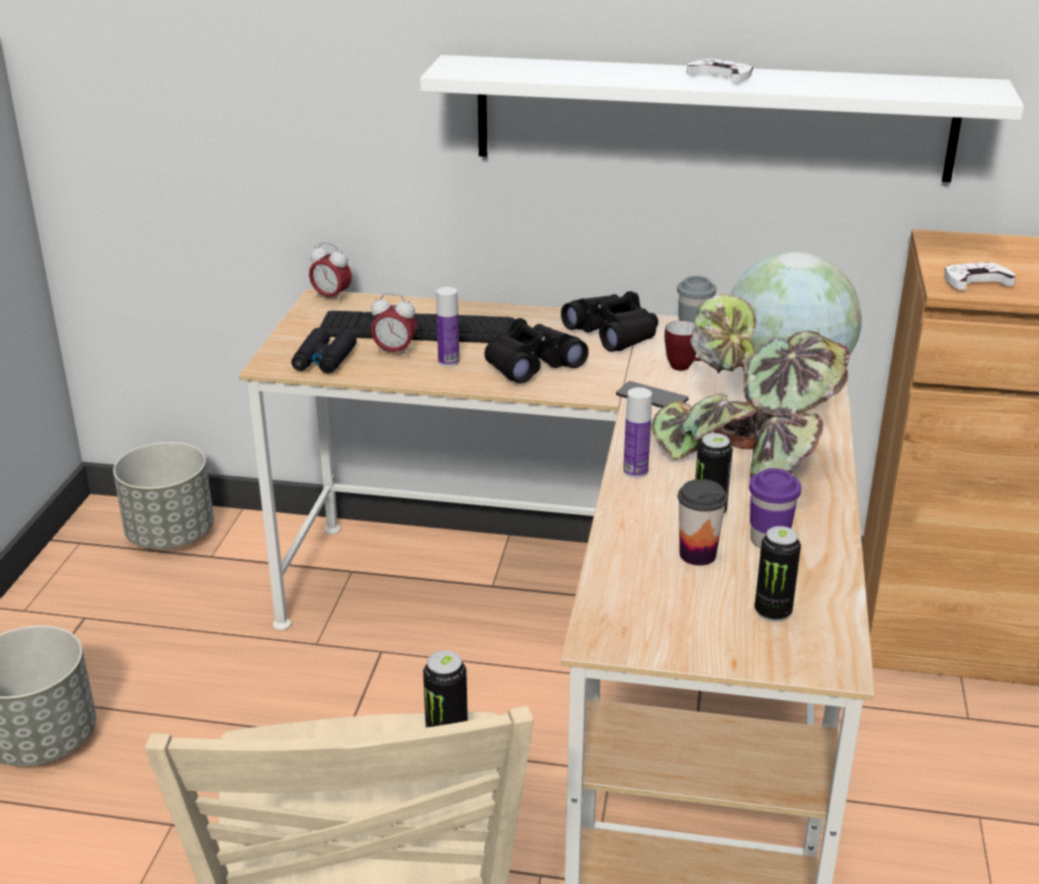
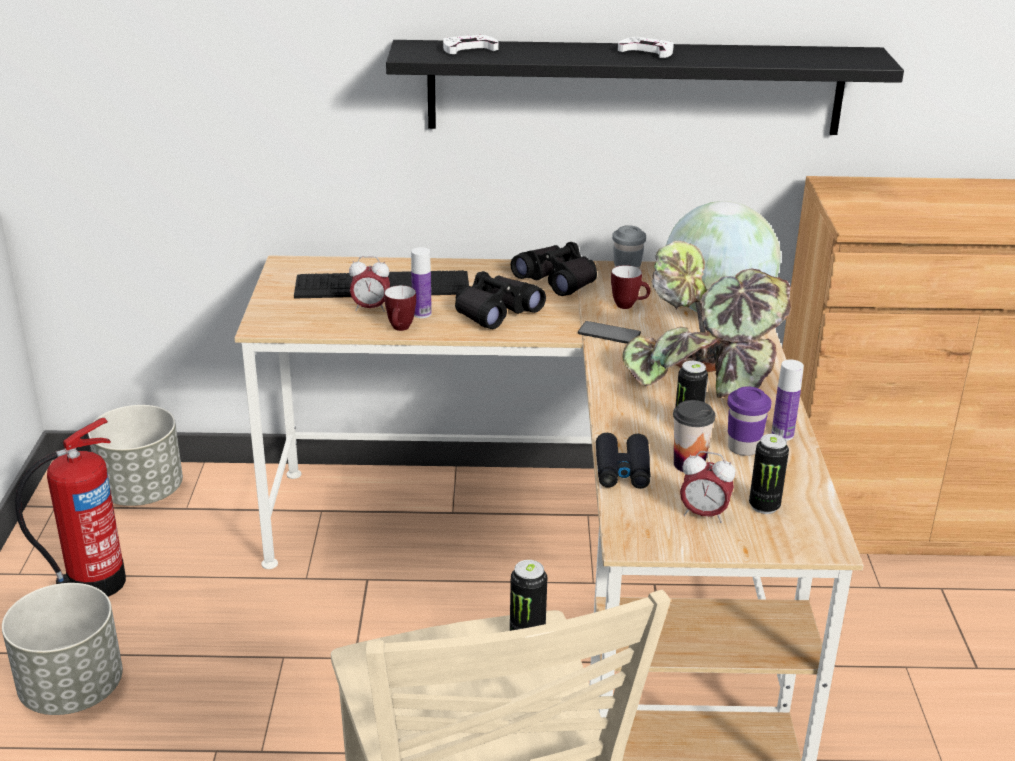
camera: 10 degrees left, 0 degrees up
(94, 628) = (92, 583): none -> fire extinguisher
(324, 360) = (309, 319): black binoculars -> black binoculars (622, 470)
(331, 298) = (295, 262): alarm clock -> alarm clock (703, 514)
(419, 377) = (400, 329): none -> mug
(635, 471) = (615, 398): bottle -> bottle (782, 434)
(712, 118) = (635, 87): white shelf -> black shelf
(976, 281) = (872, 218): white game controller -> white game controller (468, 49)

